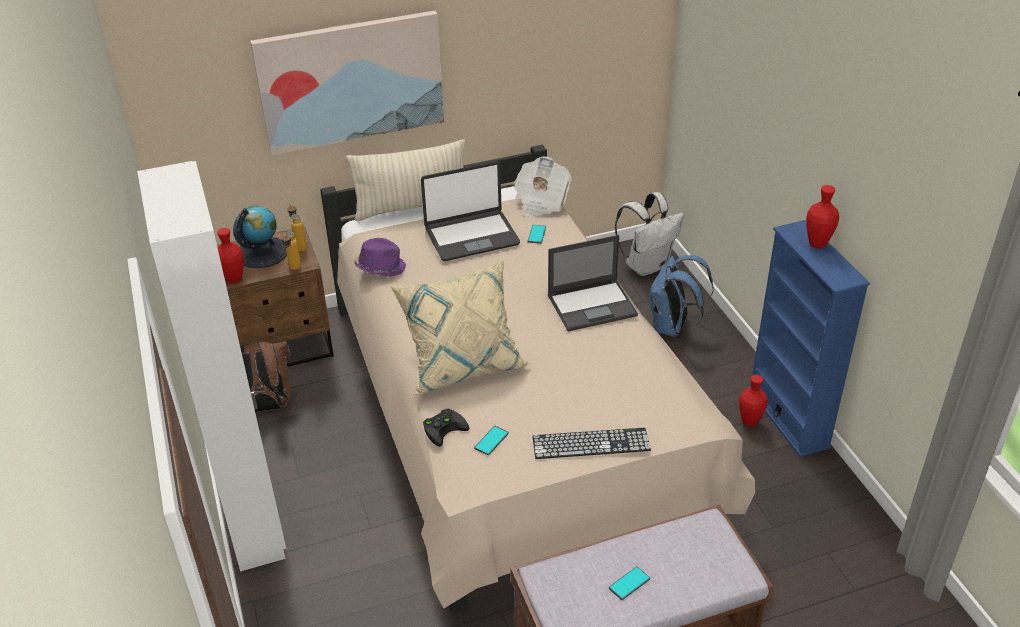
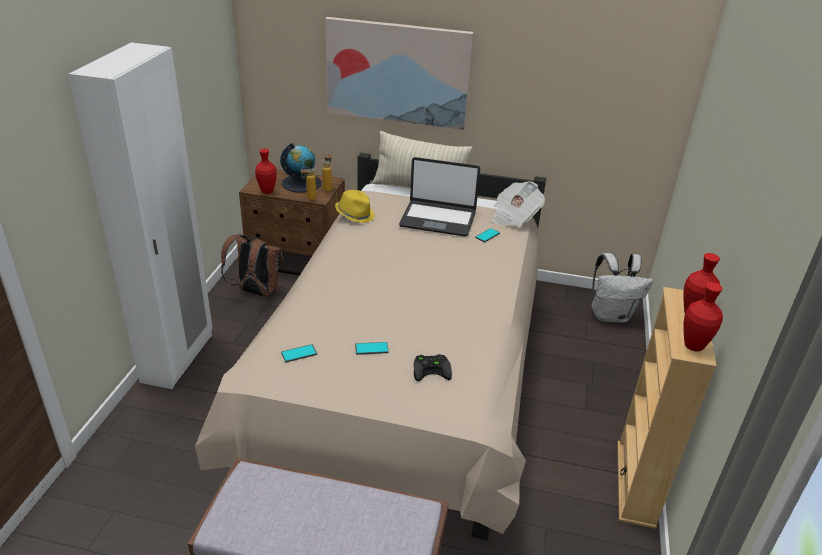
camera: 30 degrees right, 5 degrees down
(380, 267) = (355, 214): purple hat -> yellow hat
(444, 427) = (278, 329): black game controller -> black game controller (432, 369)
(463, 364) = (339, 295): beige pillow -> none
(591, 443) = (368, 392): keyboard -> none
(593, 305) = (478, 297): laptop -> none
(629, 583) = (302, 521): phone -> phone (371, 349)
(672, 327) = (592, 367): blue backpack -> none
(749, 422) = (596, 469): red vase -> red vase (693, 346)
(788, 418) = (636, 483): blue bookcase -> beige bookcase

